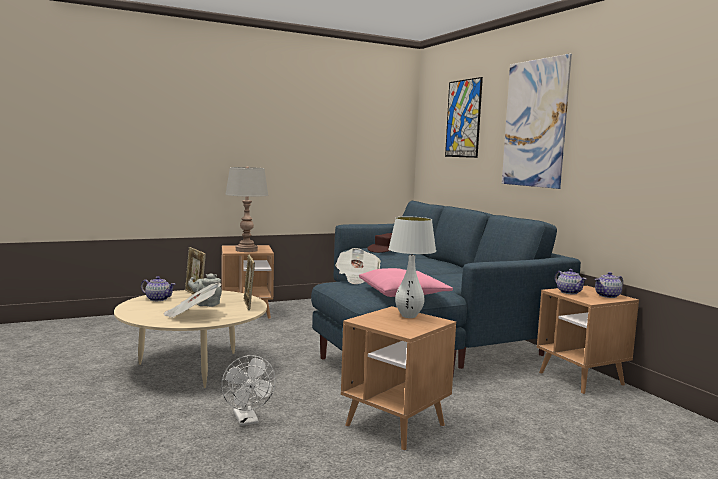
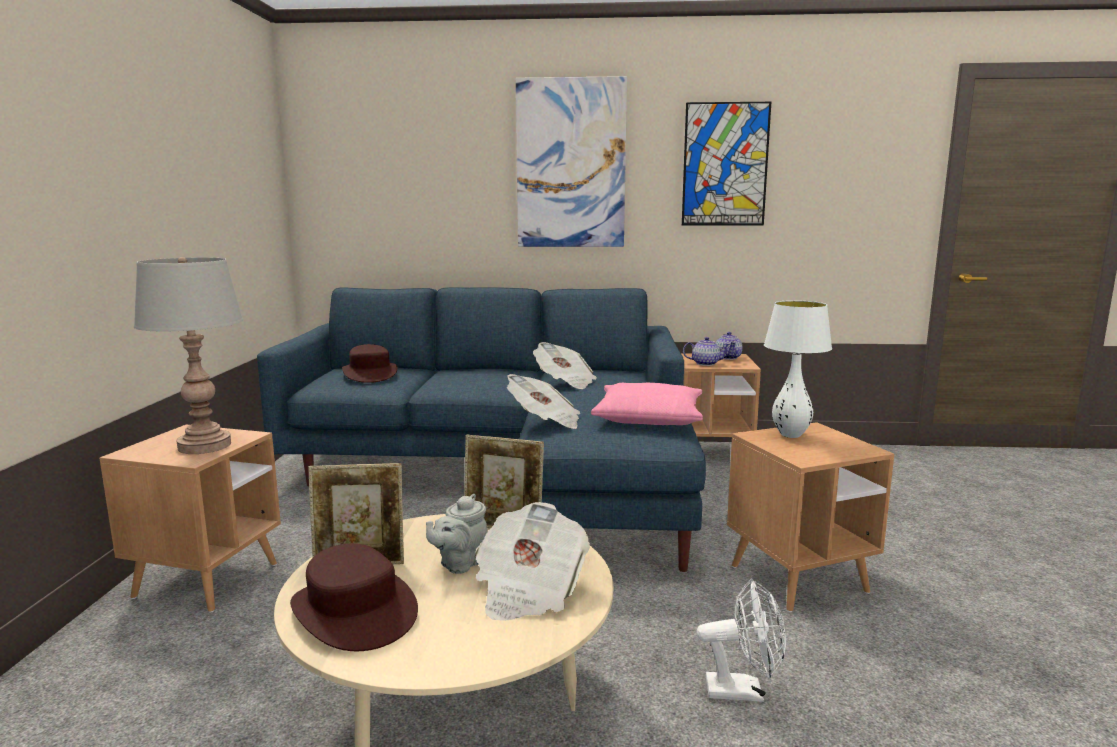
camera: 60 degrees left, 5 degrees up
(158, 299) = (353, 611): teapot -> brown hat
(443, 274) = (565, 382): none -> newspaper
(463, 118) = (416, 152): picture -> picture (725, 164)

